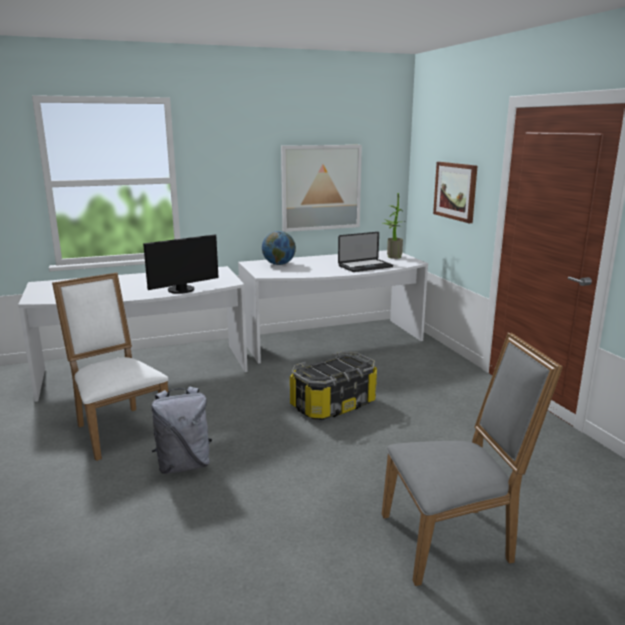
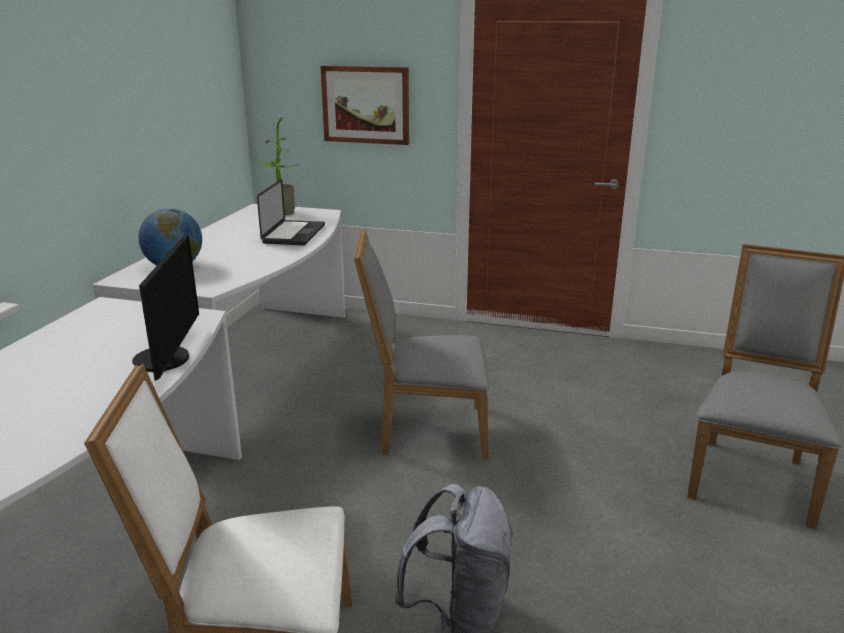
camera: 55 degrees left, 5 degrees up
(321, 187) = (165, 123): picture -> none
(333, 404) = (426, 431): storage box -> grey chair

